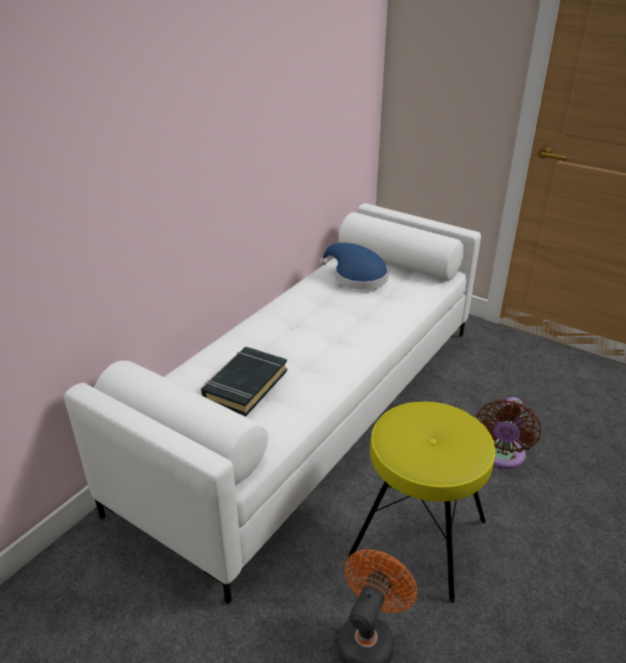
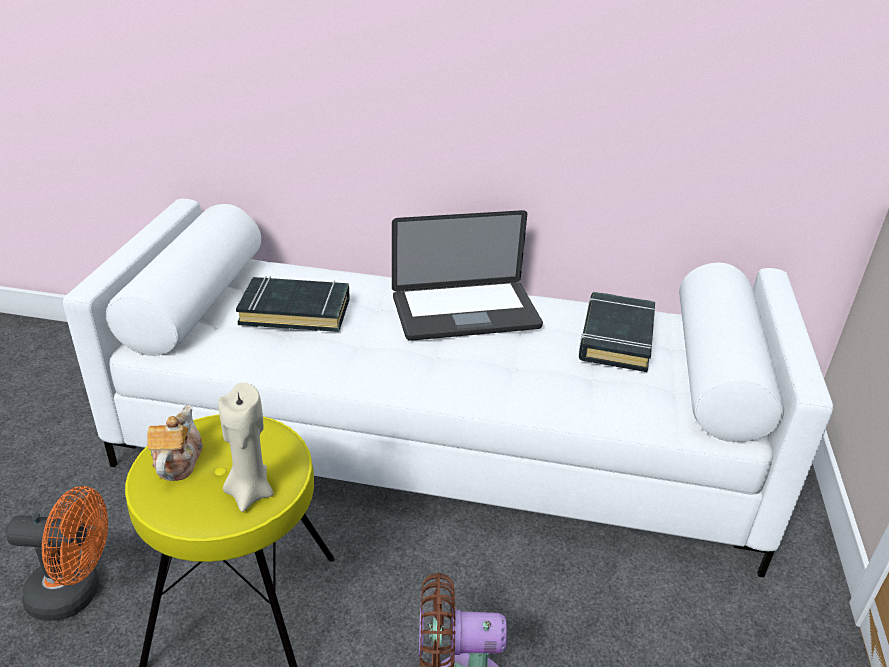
camera: 65 degrees right, 0 degrees up
(297, 317) = (465, 313): none -> laptop
(356, 277) = (616, 338): blue hat -> black book
(422, 455) = (177, 461): none -> teapot
(463, 428) = (250, 492): none -> beige candle

